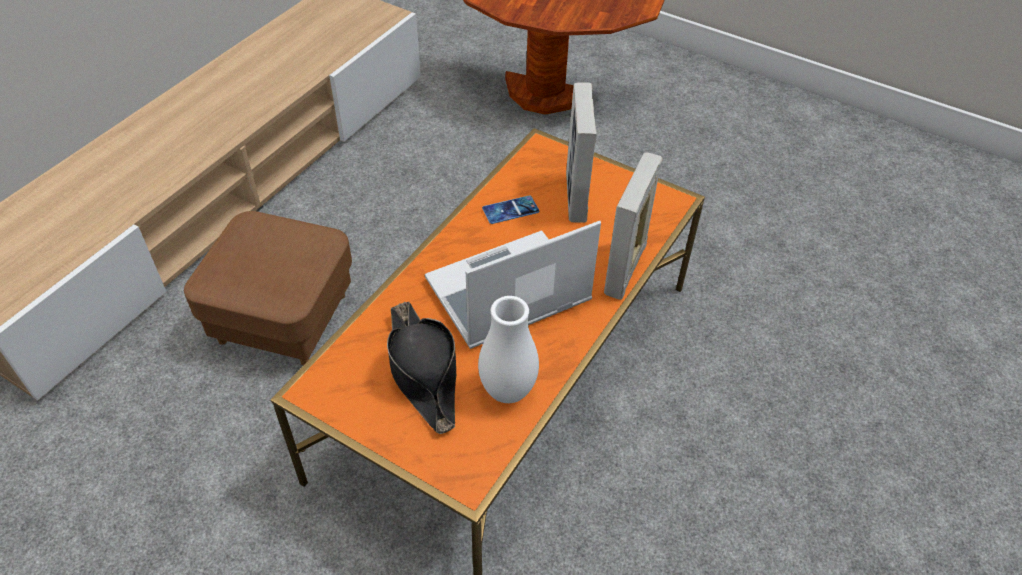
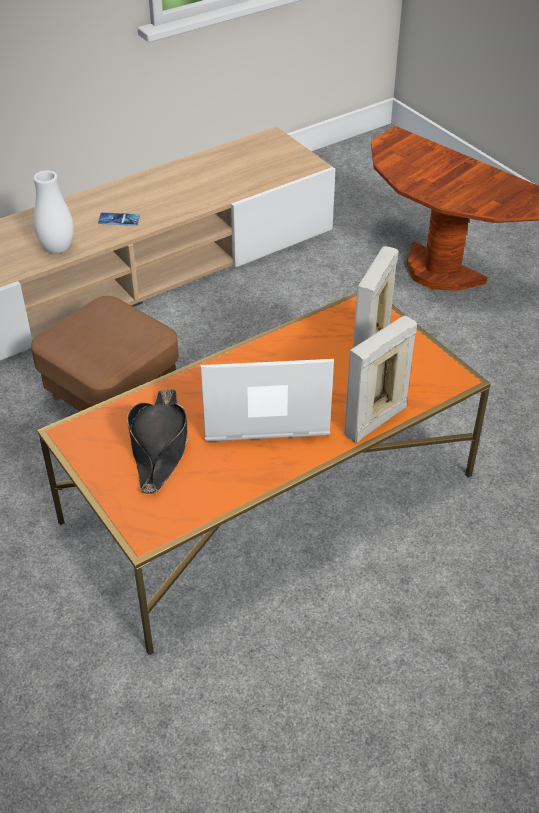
camera: 25 degrees right, 5 degrees down
(508, 391) = (217, 482): white vase -> white vase (57, 249)
(510, 210) = (307, 346): phone -> phone (119, 219)

